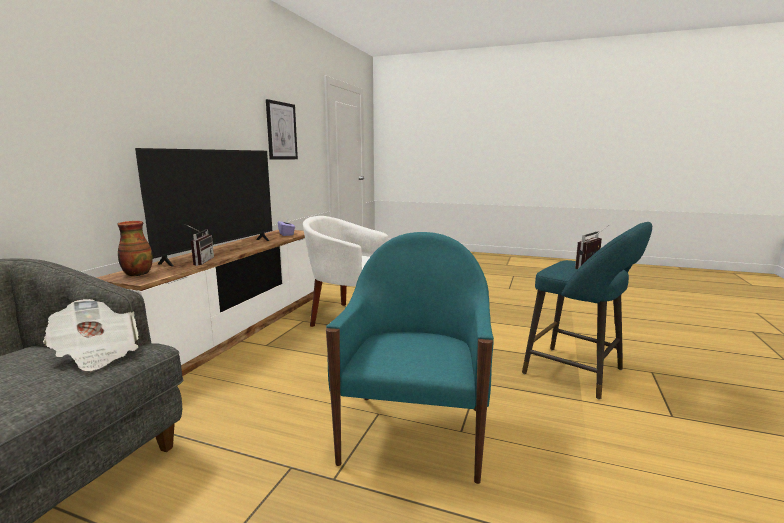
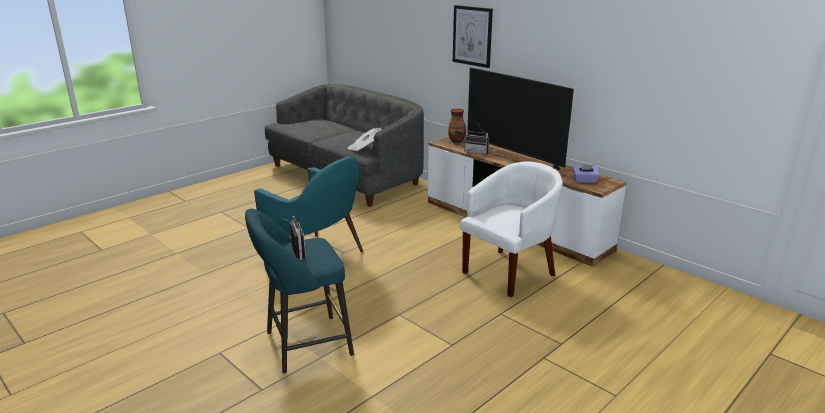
camera: 115 degrees right, 10 degrees up
(281, 131) = (671, 71): picture -> picture (472, 36)

